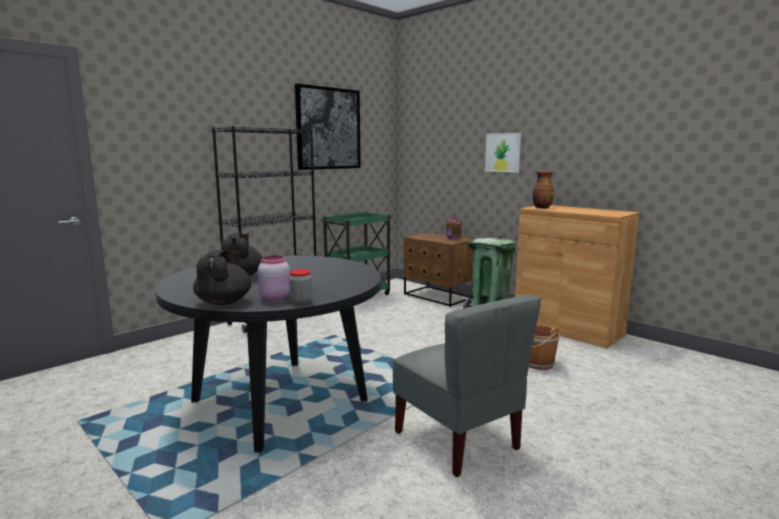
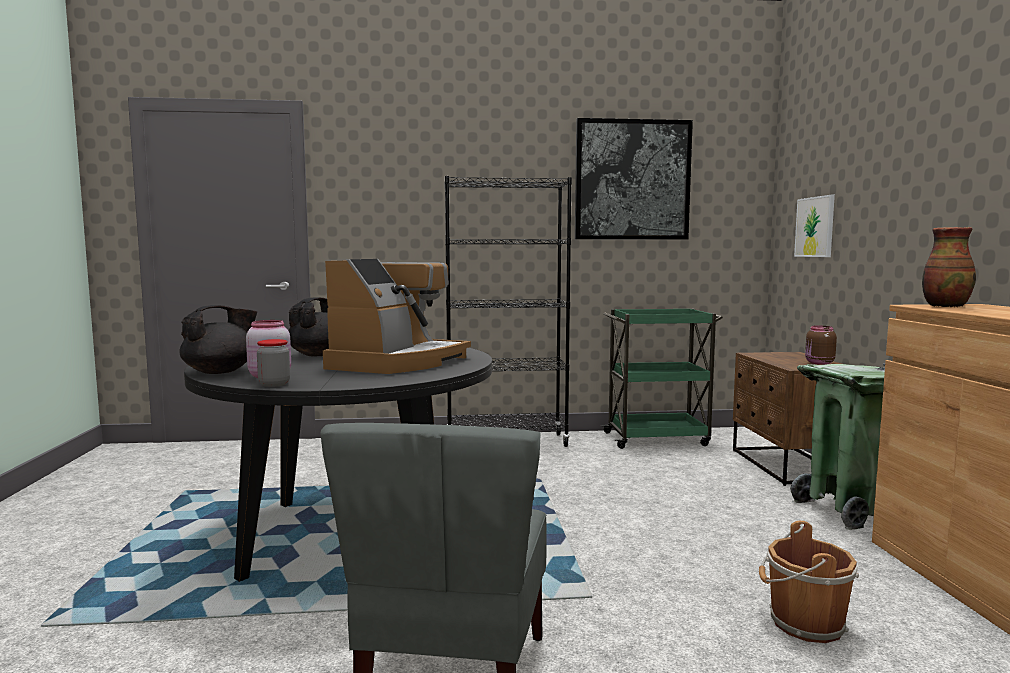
camera: 40 degrees right, 5 degrees down
(315, 273) = (398, 362): none -> coffee machine
(503, 152) = (916, 200): picture -> picture (815, 227)

